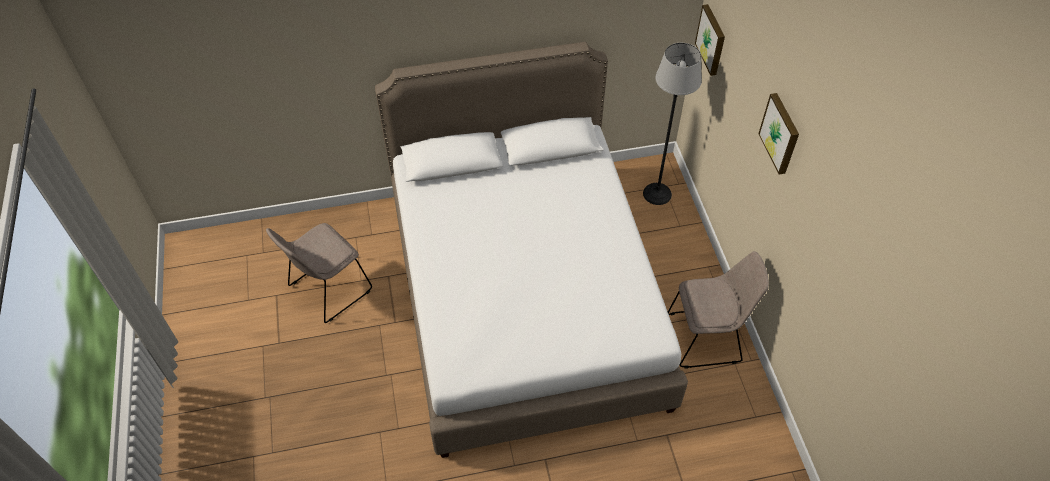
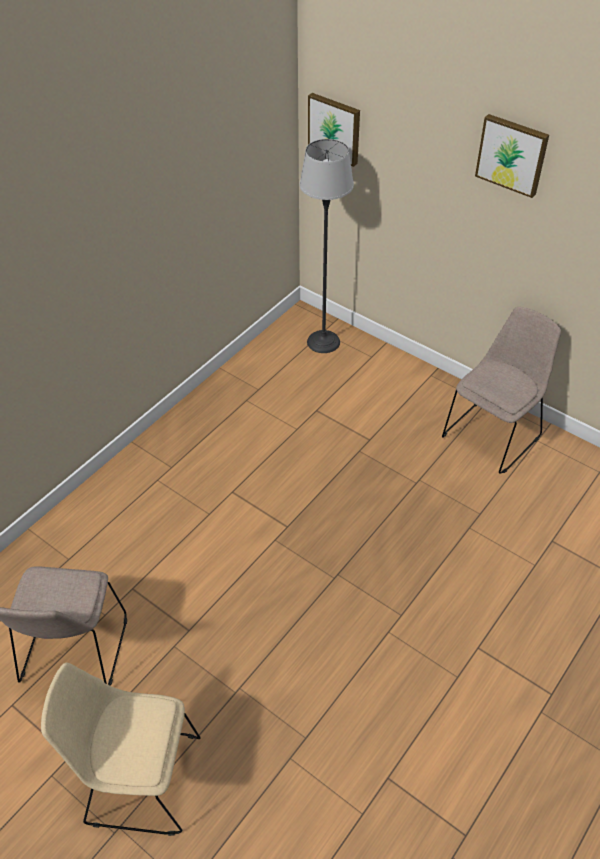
camera: 40 degrees left, 5 degrees down
(299, 380) = (139, 778): none -> beige chair
(524, 298) = (299, 511): white bed -> none

